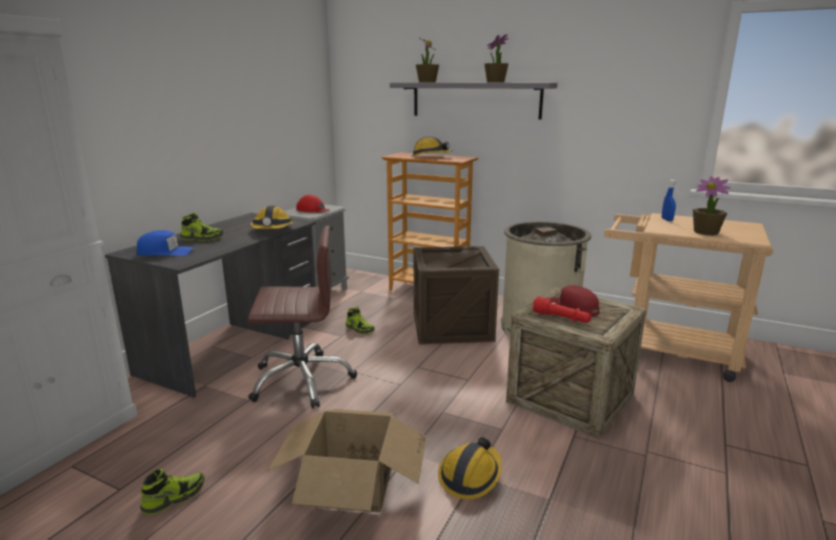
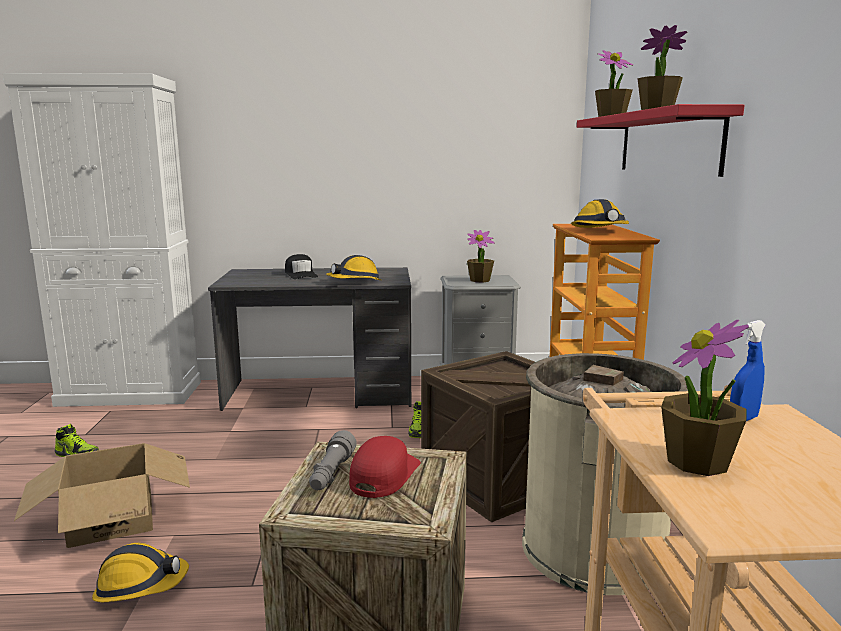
camera: 60 degrees right, 5 degrees down
(165, 252) = (250, 276): blue cap -> none
(202, 238) = (300, 274): shoe -> black cap
(302, 380) = (281, 440): brown office chair -> none
(313, 210) = (480, 280): red cap -> potted plant
(475, 100) = (667, 143): grey shelf -> red shelf
(561, 318) = (331, 474): red flashlight -> grey flashlight

